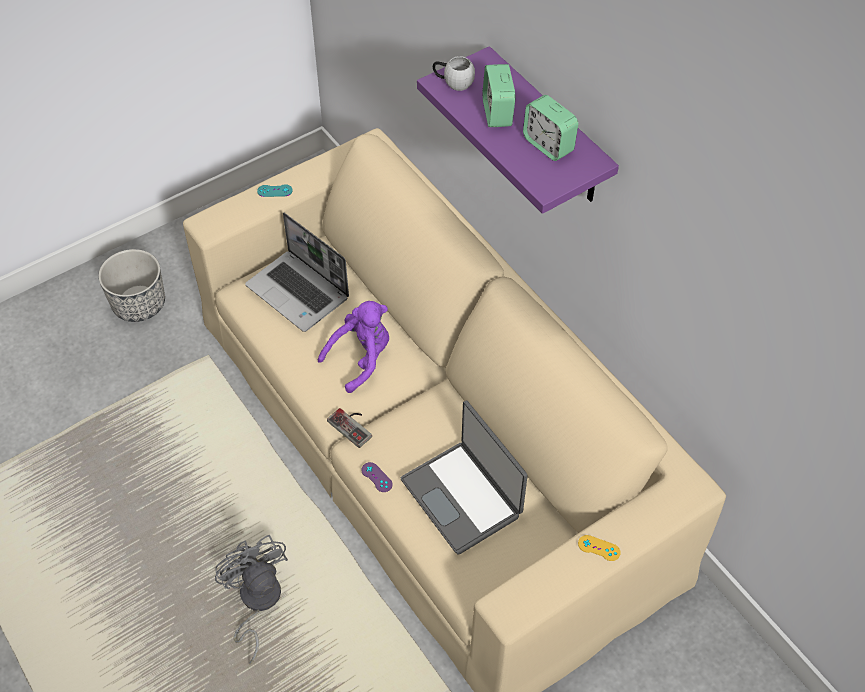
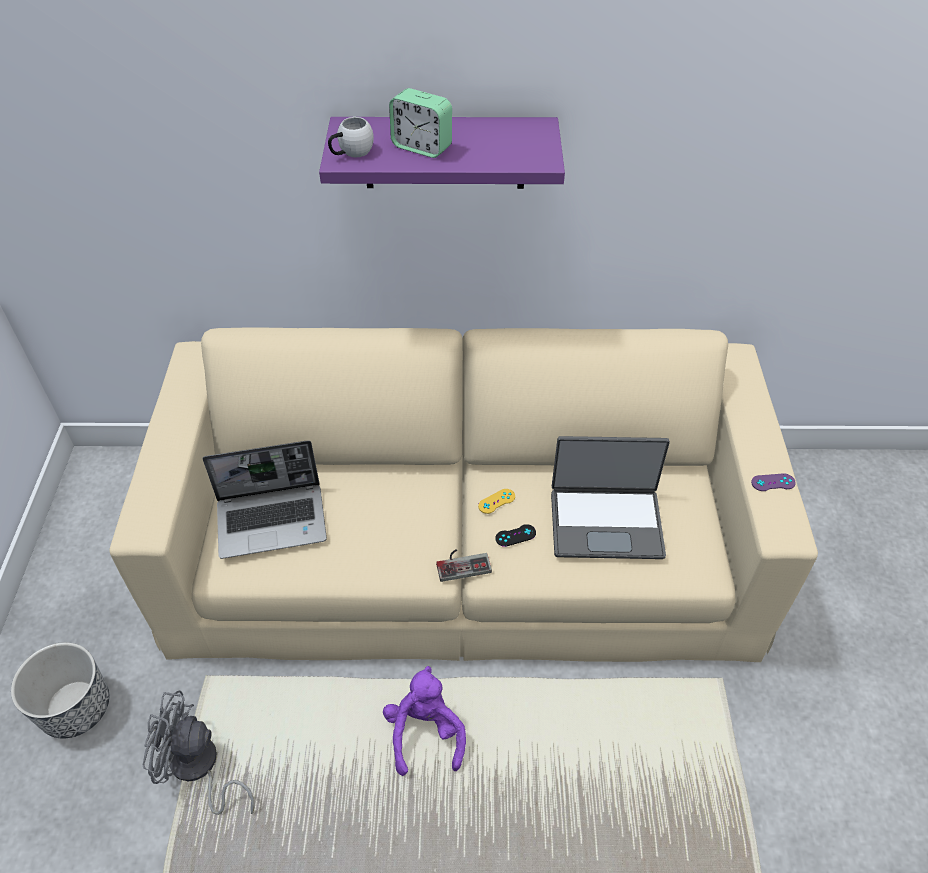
camera: 55 degrees left, 5 degrees down
(256, 602) = (526, 793): grey fan -> grey fan (198, 769)
(275, 191) = (163, 452): turquoise game controller -> none
(361, 358) = (394, 515): purple plush toy -> purple plush toy (425, 732)
(376, 477) = (535, 576): purple game controller -> purple game controller (773, 482)
(402, 444) = (515, 535): none -> black game controller
(548, 145) = (494, 138): alarm clock -> none
(599, 548) = (760, 440): yellow game controller -> yellow game controller (496, 501)

